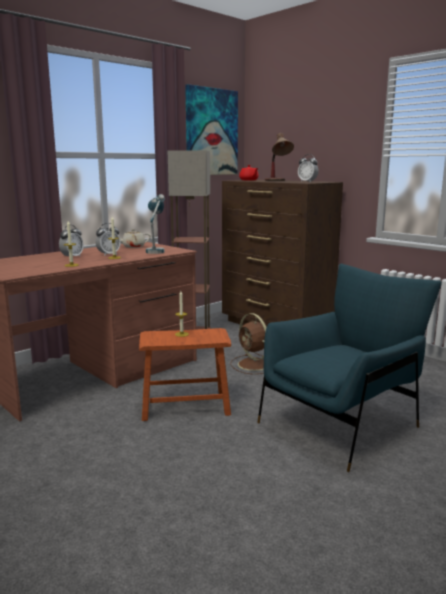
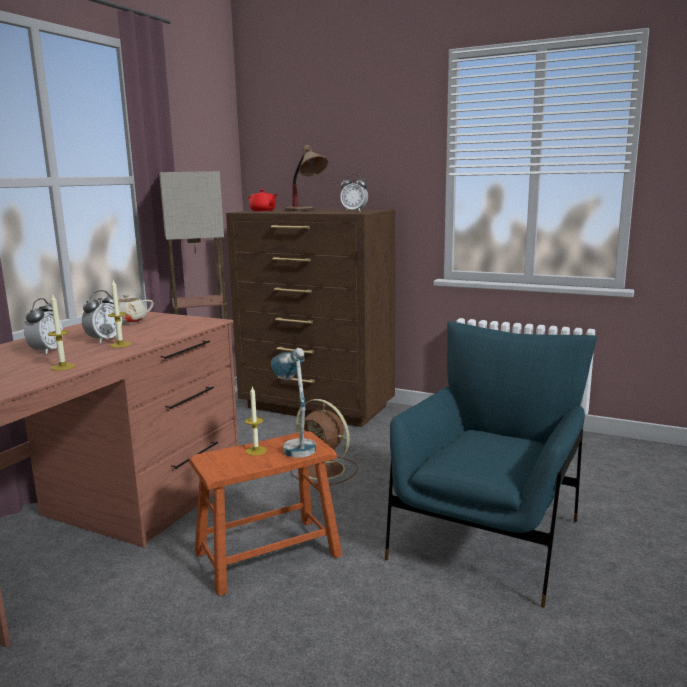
camera: 20 degrees left, 0 degrees up
(156, 250) = (172, 325): table lamp -> table lamp (295, 444)
(211, 132) = (200, 144): picture -> none

